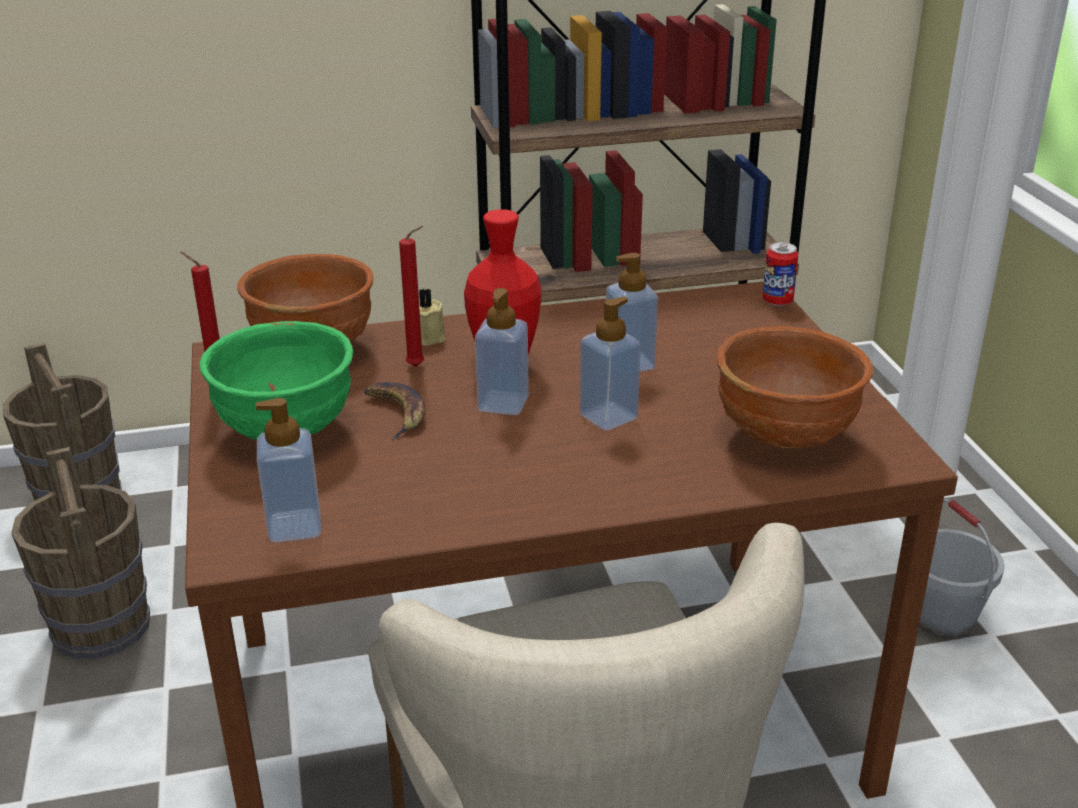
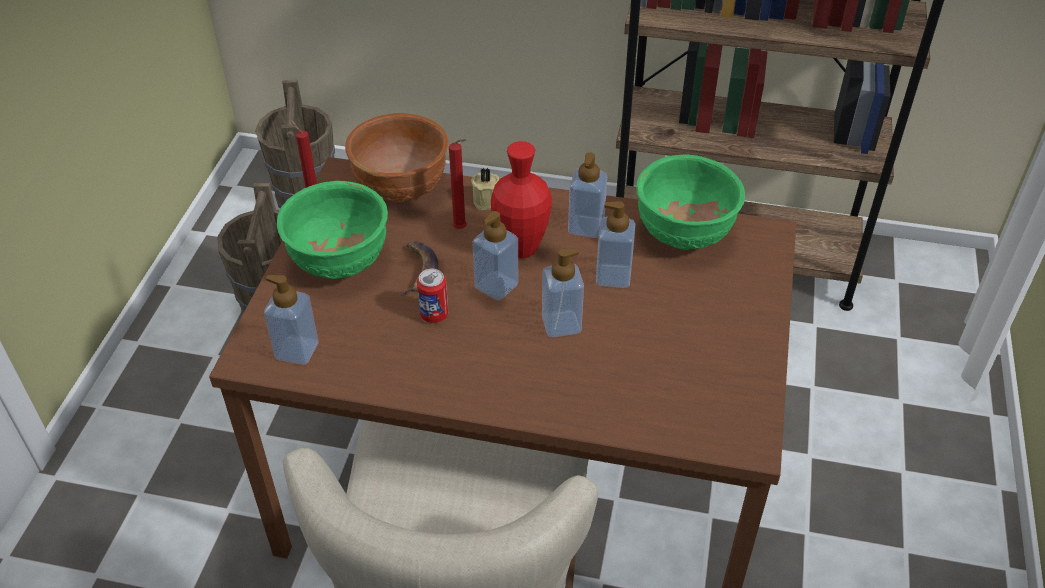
camera: 25 degrees right, 15 degrees up
(562, 332) = (586, 227): none -> soap dispenser
(675, 315) = (684, 236): none -> green bowl
(777, 301) = (778, 246): can -> can (434, 315)
(787, 437) = (677, 390): brown bowl -> none
(943, 618) = (875, 521): grey bucket -> none

